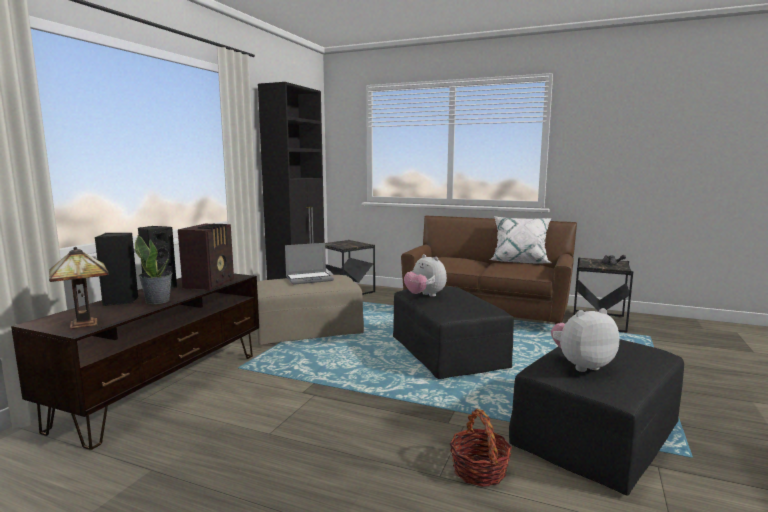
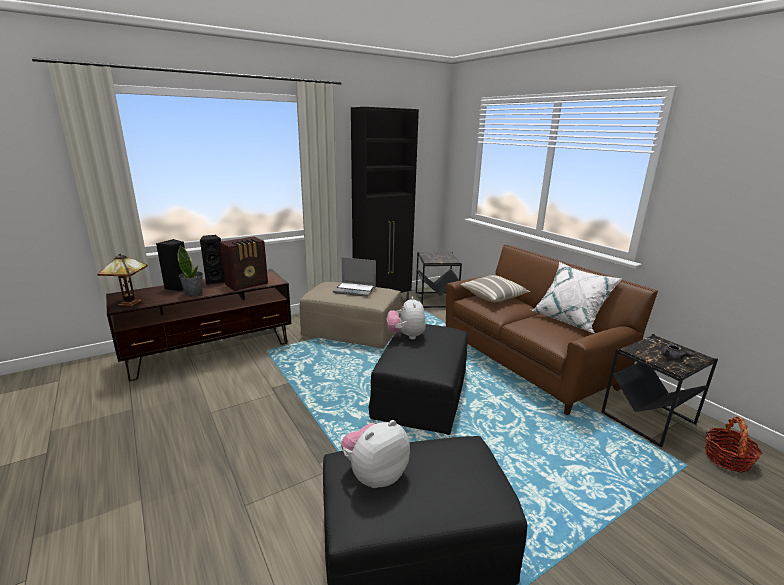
camera: 35 degrees right, 10 degrees up
(444, 259) = (494, 296): none -> pillow
(479, 470) = (274, 518): basket -> basket (727, 459)
(581, 365) = (374, 475): plush toy -> plush toy turned 60 degrees counterclockwise

